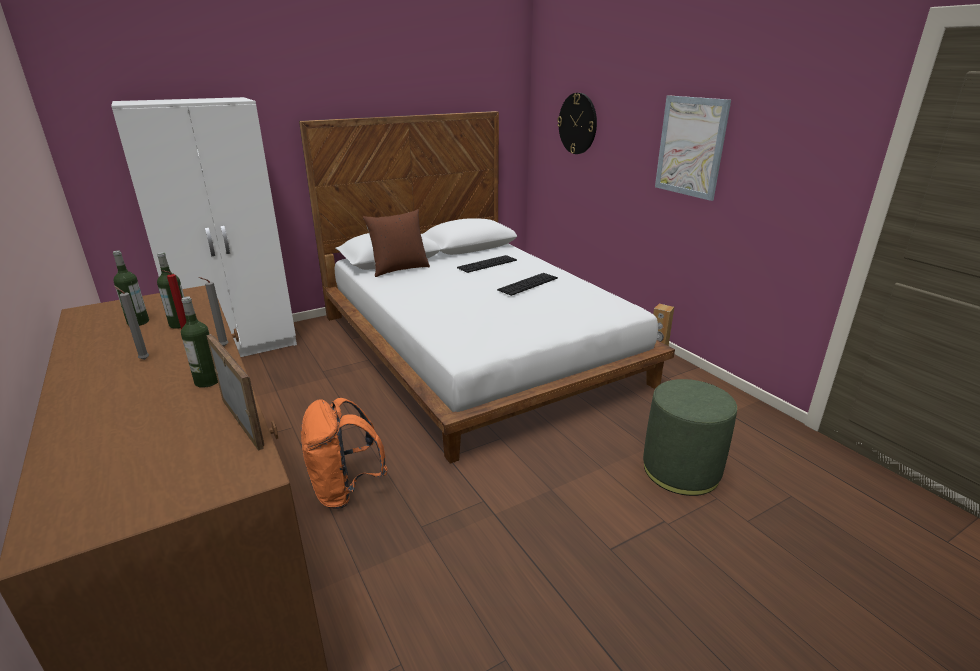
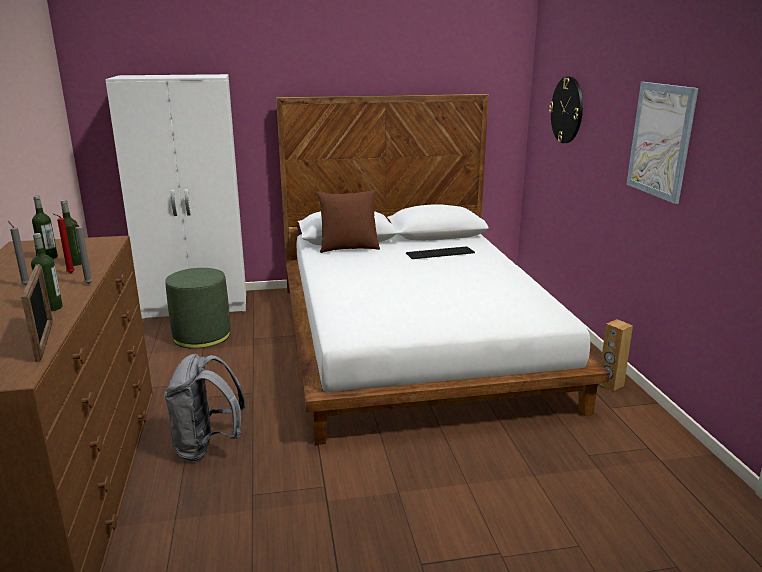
camera: 20 degrees right, 5 degrees down
(345, 490) = (207, 446): orange backpack -> grey backpack
(528, 284) = (465, 277): keyboard -> none
(680, 470) = (556, 506): green ottoman -> green ottoman (202, 336)

